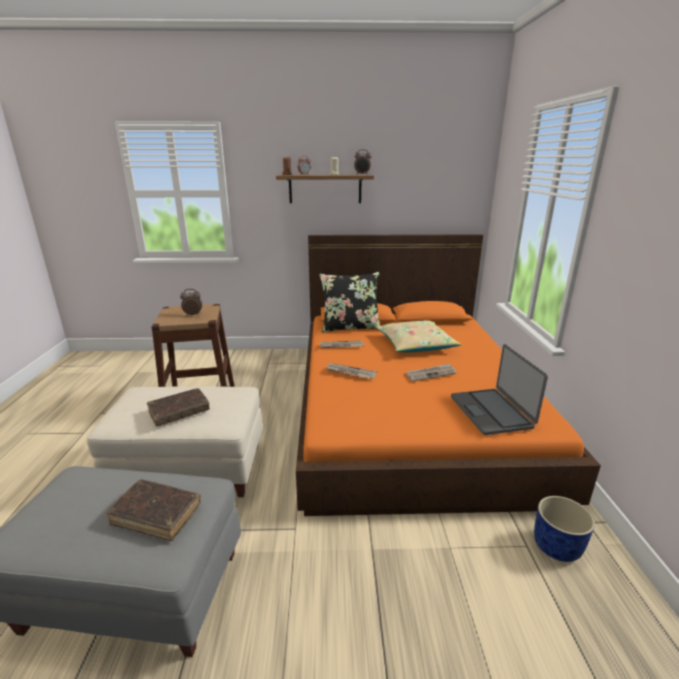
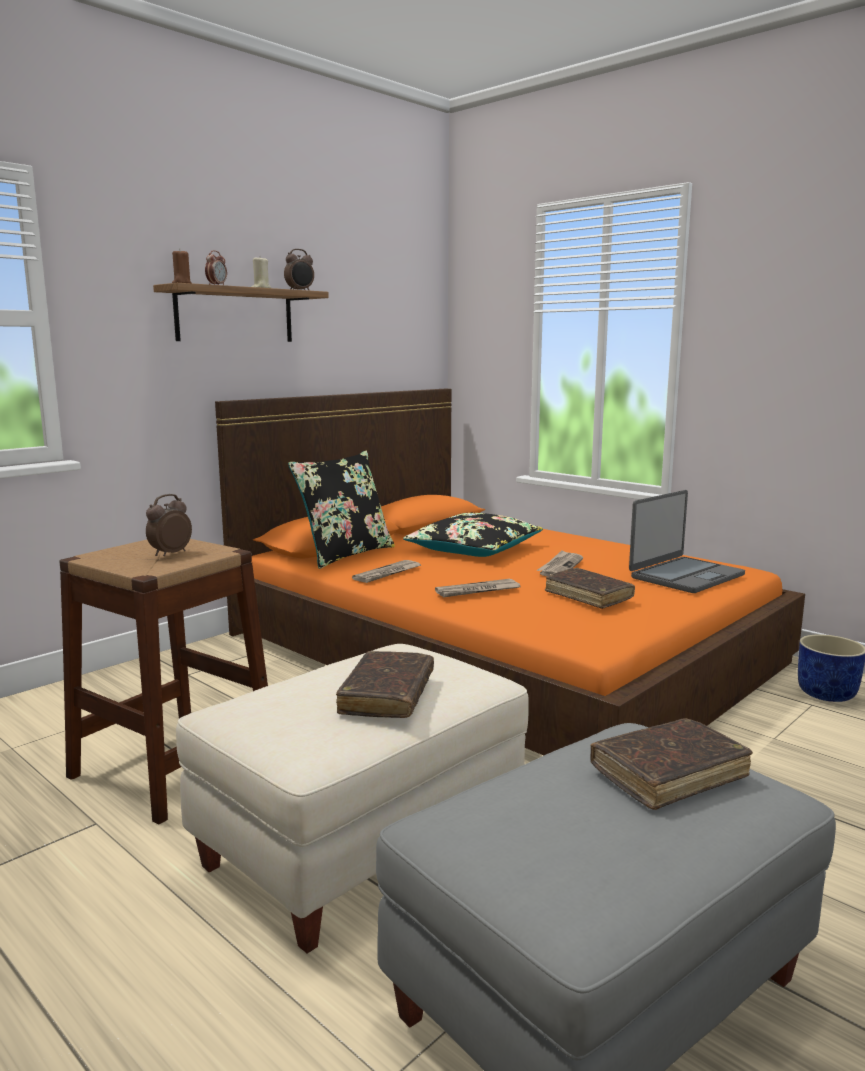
camera: 45 degrees left, 10 degrees down
(392, 400) = (588, 596): none -> brown book
(415, 345) = (474, 549): beige pillow -> black pillow
(491, 412) = (685, 576): laptop -> laptop turned 75 degrees counterclockwise

